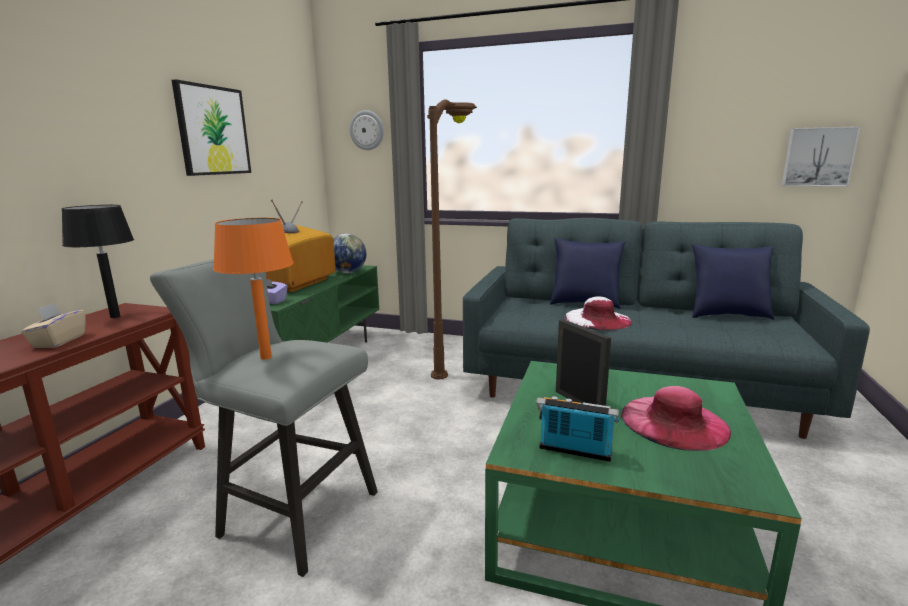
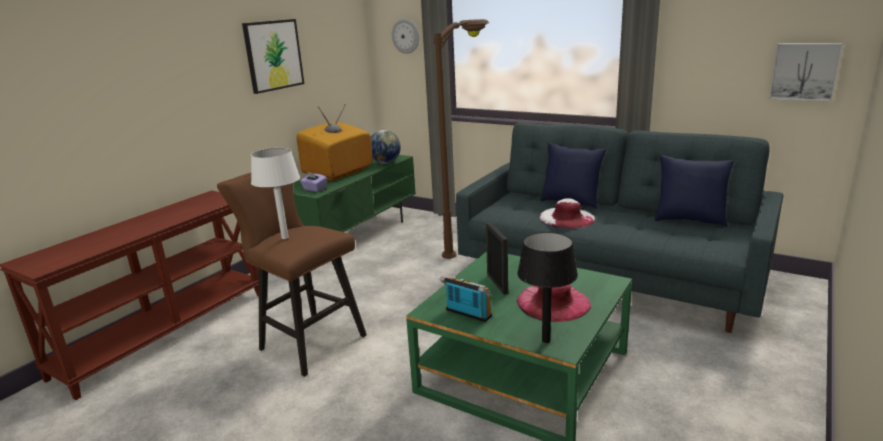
camera: 15 degrees right, 5 degrees up
(58, 341) = (170, 218): beige tissue box -> none
(115, 316) = (204, 201): black table lamp -> black table lamp (545, 340)
(266, 357) = (285, 237): orange table lamp -> white table lamp
(290, 513) = (307, 341): grey stool -> brown stool

